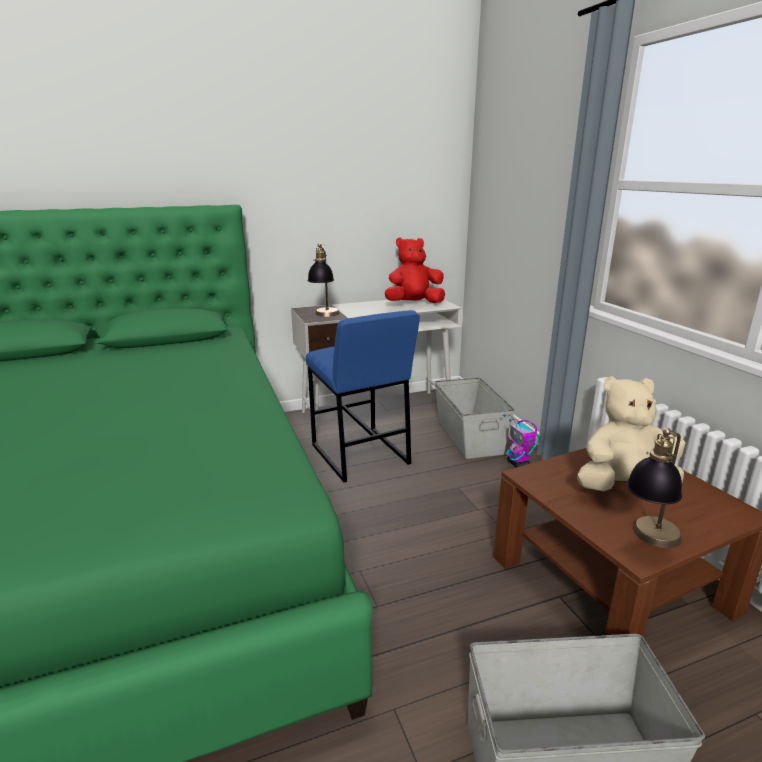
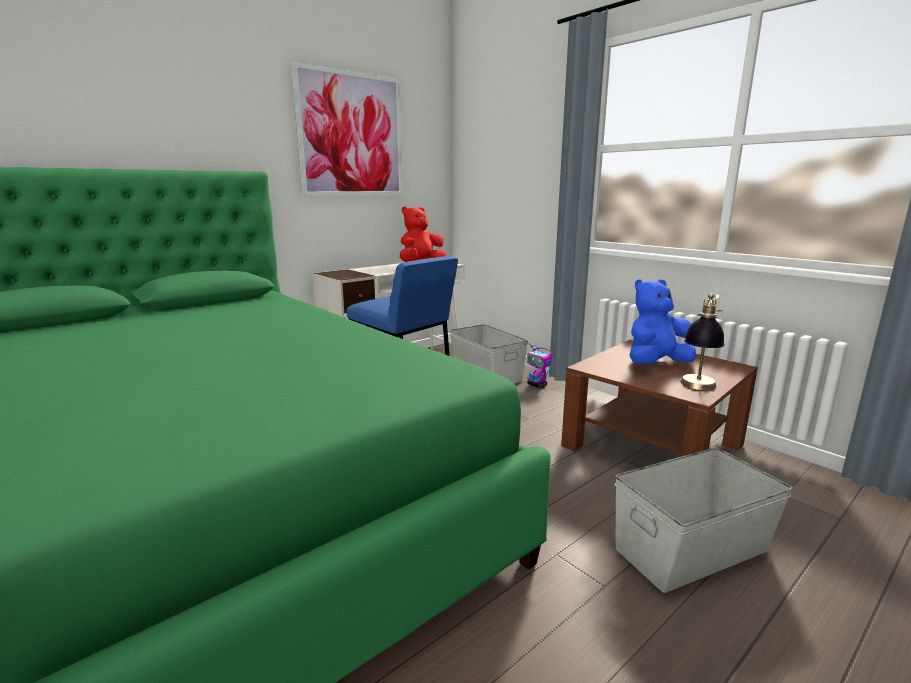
camera: 20 degrees left, 5 degrees down
(324, 316) = (352, 275): table lamp -> none
(342, 159) = (351, 135): none -> picture
(623, 487) = (656, 364): beige plush toy -> blue plush toy

